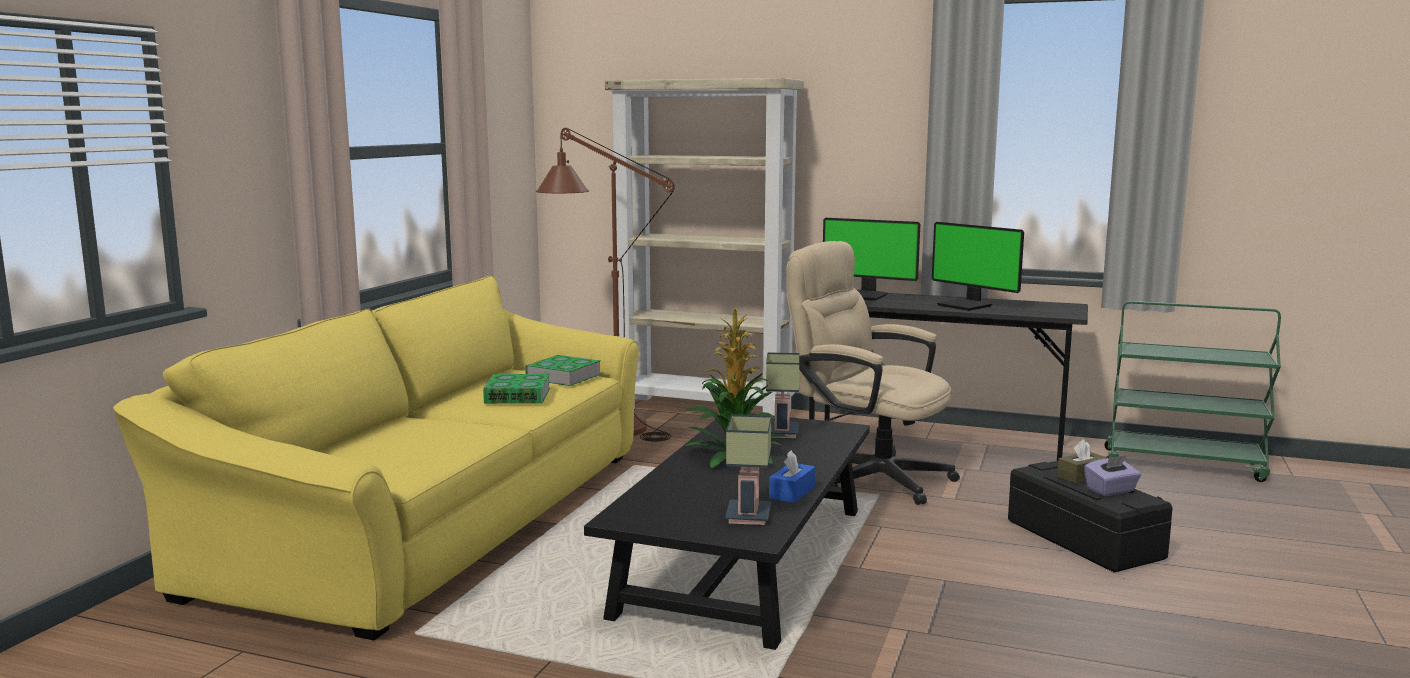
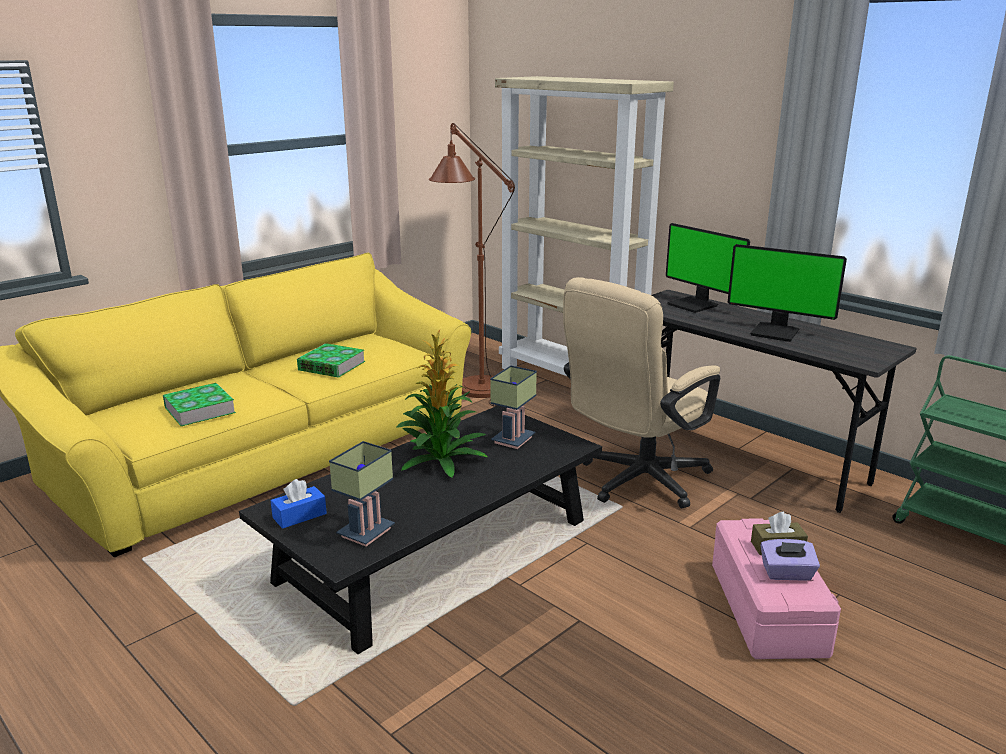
camera: 25 degrees right, 10 degrees up
(563, 376) = (391, 350): book -> book (199, 410)
(792, 492) = (433, 514): blue tissue box -> blue tissue box (299, 515)
(867, 476) = (635, 482): beige office chair -> beige office chair turned 105 degrees counterclockwise
(966, 305) = (776, 332): monitor -> monitor turned 45 degrees counterclockwise
(1082, 539) = (765, 609): black storage box -> pink storage box

